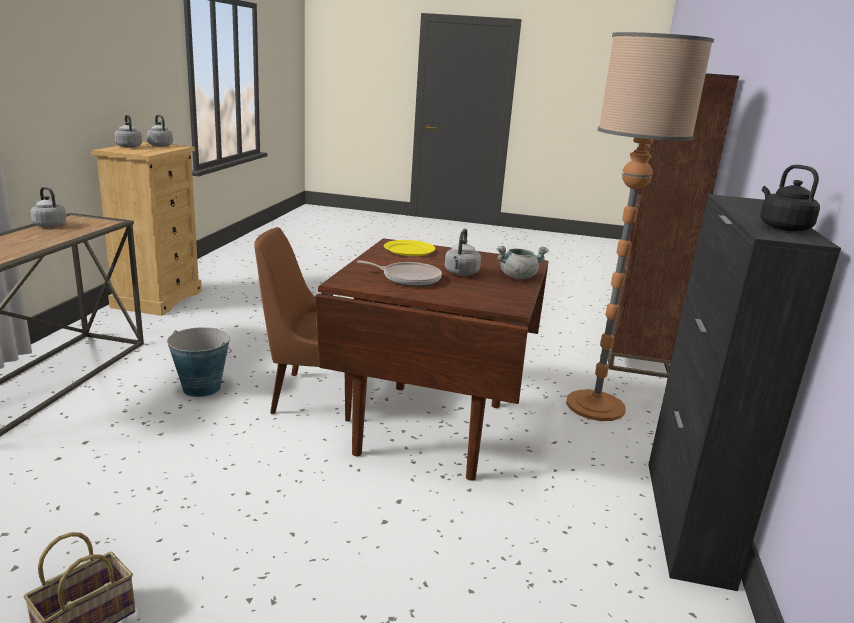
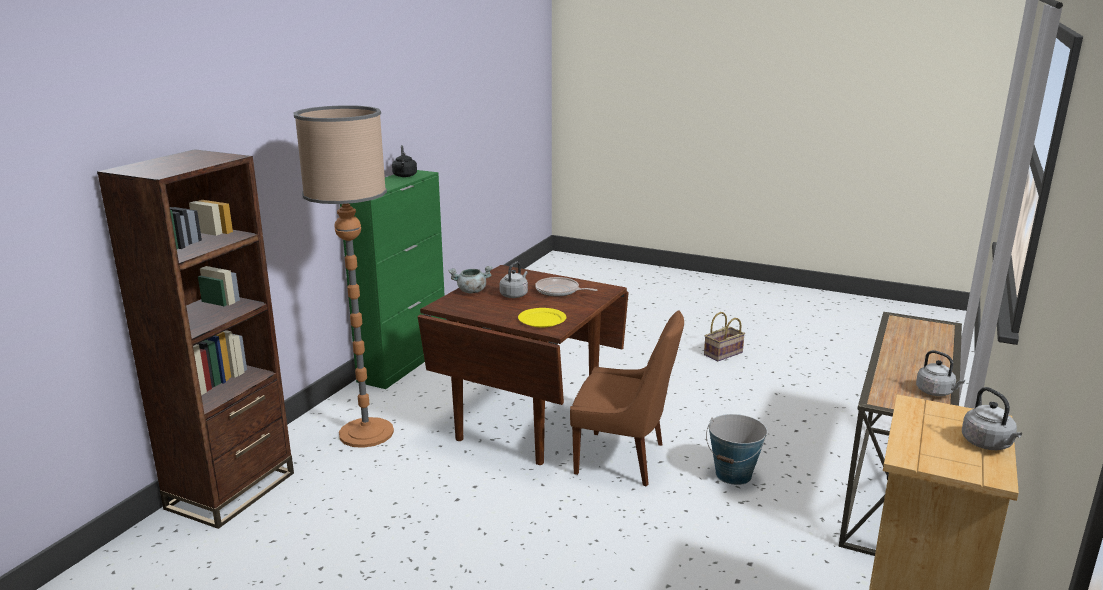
camera: 165 degrees left, 0 degrees up
(160, 145) = (947, 458): grey kettle -> none
(686, 520) = (404, 363): black cabinet -> green cabinet

